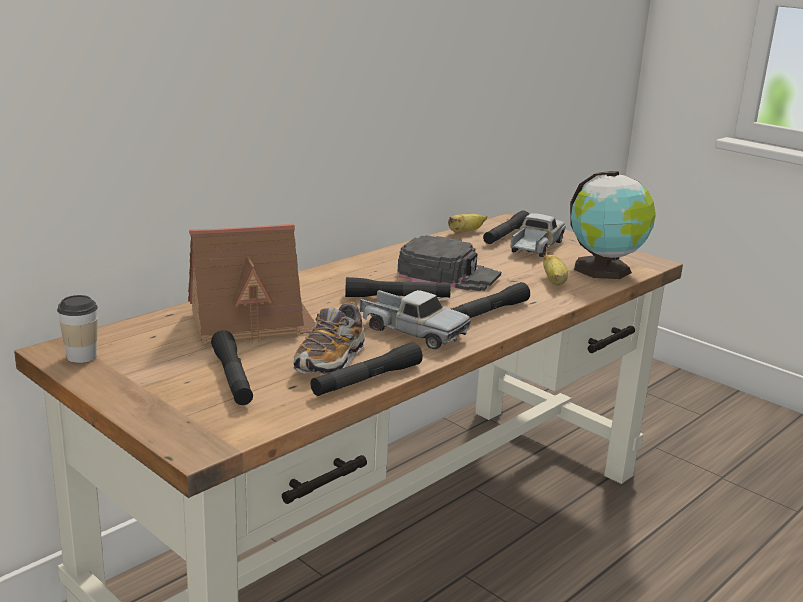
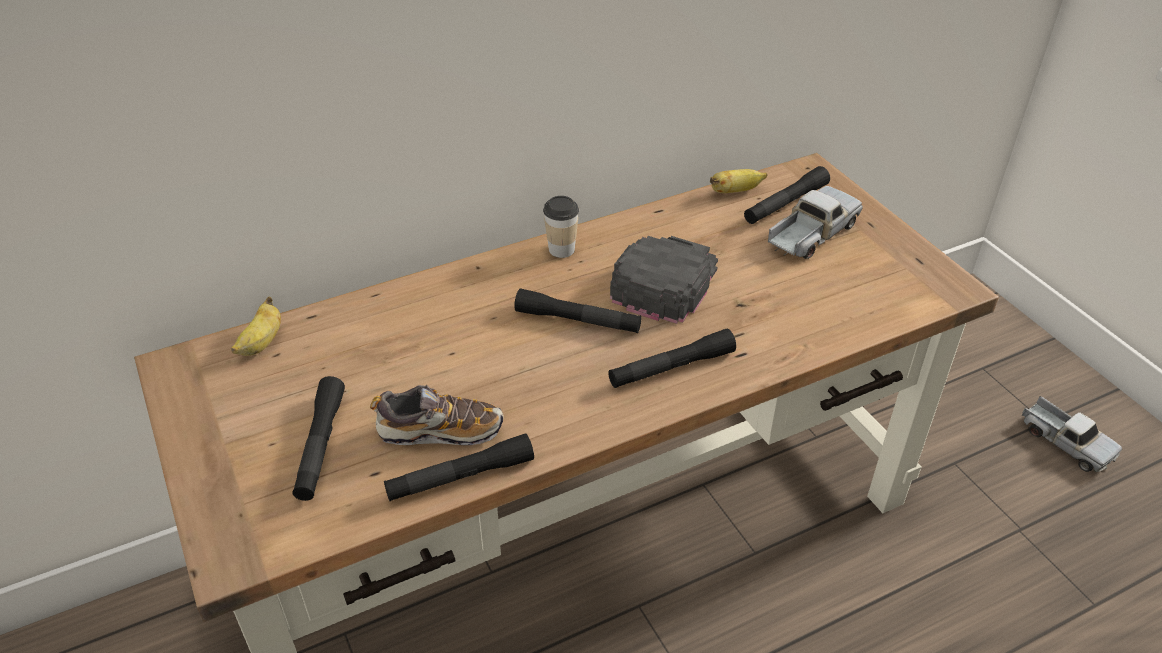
camera: 20 degrees right, 20 degrees up
(81, 356) = (191, 379): cup -> cup (561, 249)
(252, 323) = (389, 346): toy house -> none
(331, 360) = (440, 431): shoe -> shoe turned 135 degrees counterclockwise
(412, 331) = (560, 392): toy truck -> toy truck (1065, 442)
(448, 274) = (665, 280): black cap -> black cap turned 105 degrees counterclockwise
(554, 282) = (793, 315): banana -> banana (261, 343)
(605, 270) = (877, 297): globe -> none

